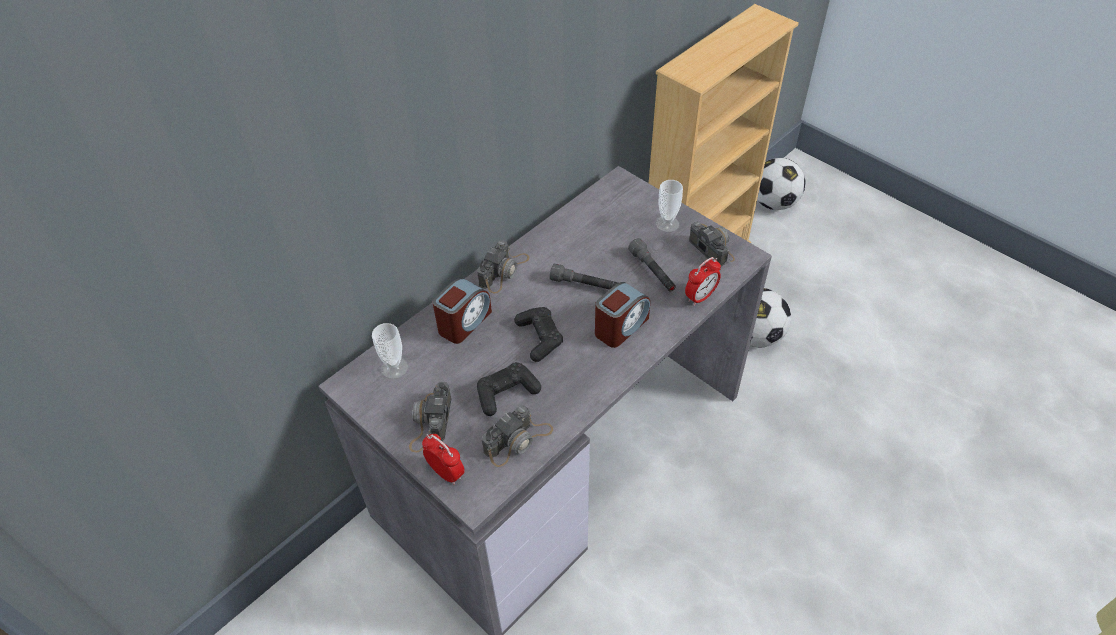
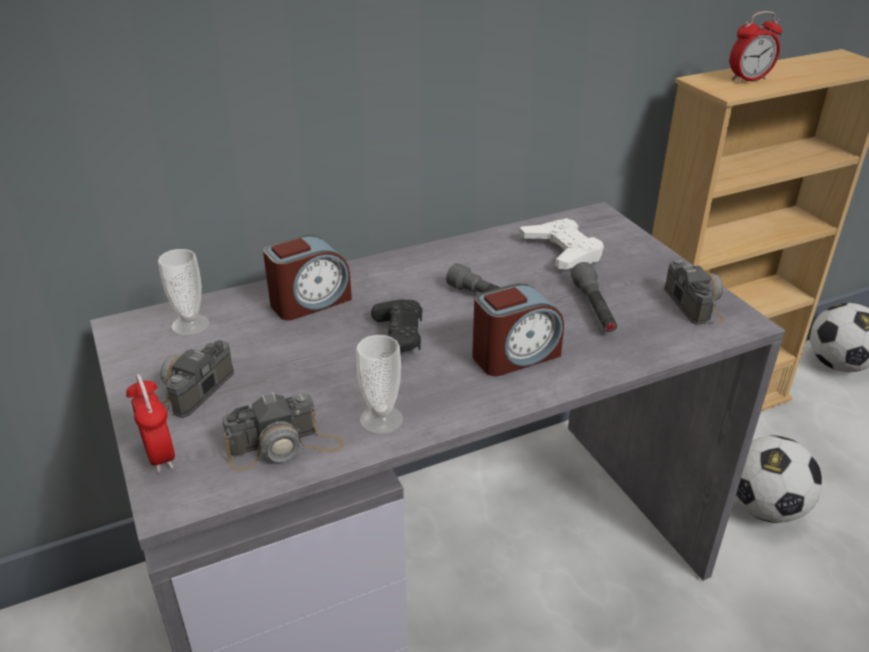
camera: 20 degrees right, 15 degrees down
(504, 271) = (395, 265): camera -> none
(506, 393) = (309, 388): black game controller -> none
(610, 224) = (562, 251): none -> white game controller
(667, 224) = (641, 266): cup -> cup (381, 419)
(700, 297) = (651, 350): alarm clock -> alarm clock (749, 79)

